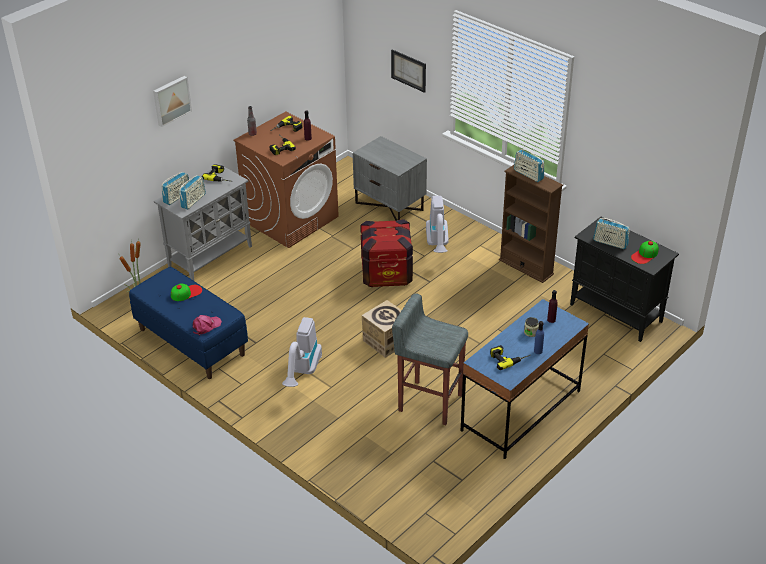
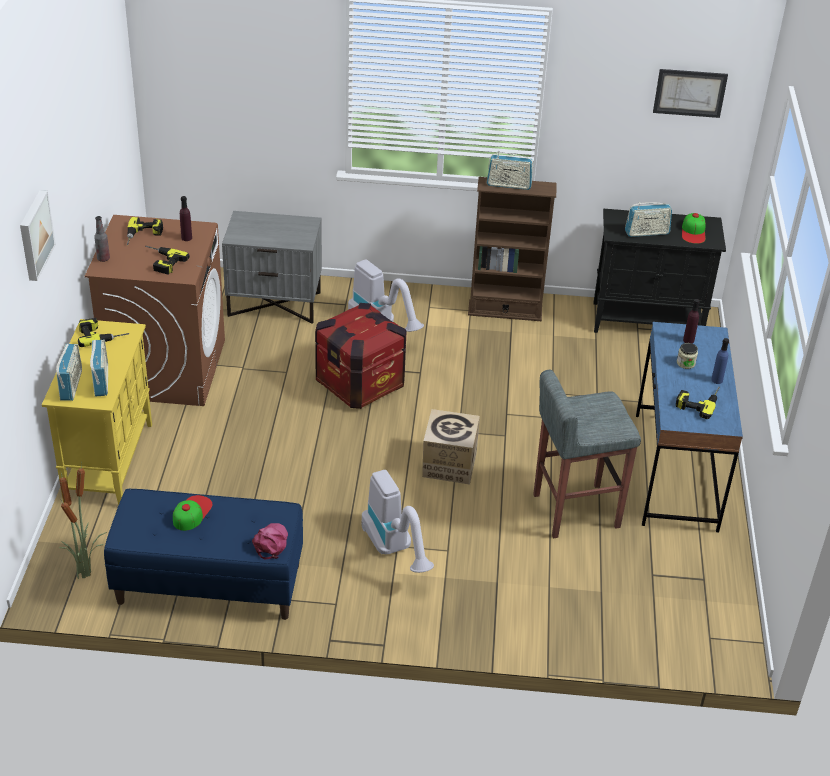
camera: 40 degrees left, 0 degrees up
(211, 256) = (109, 461): grey cabinet -> yellow cabinet
(408, 70) = (265, 103): picture -> picture (689, 93)

